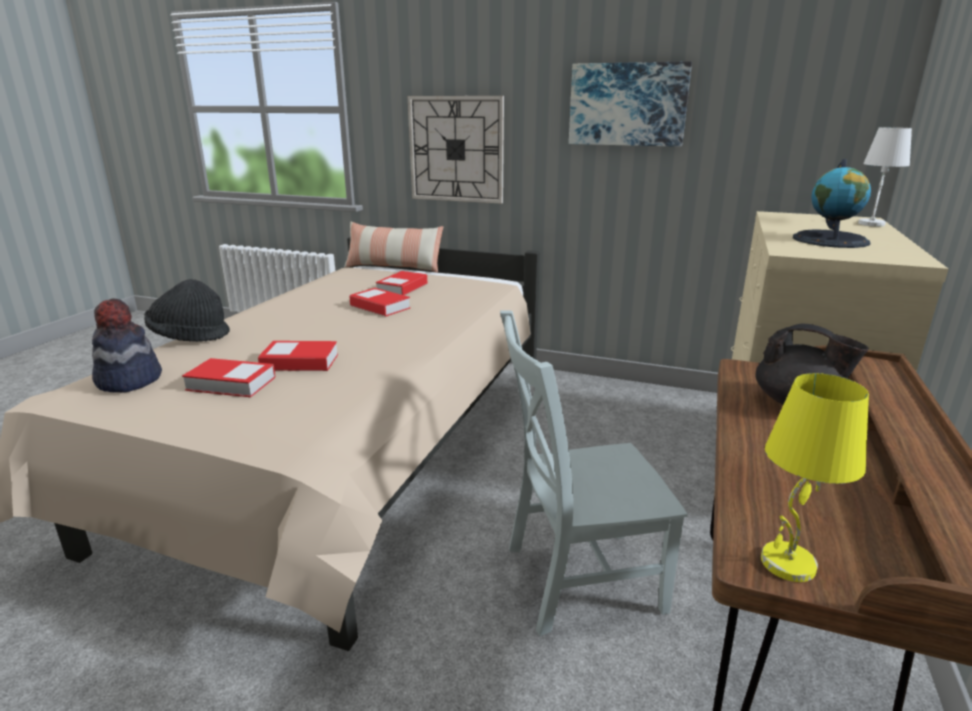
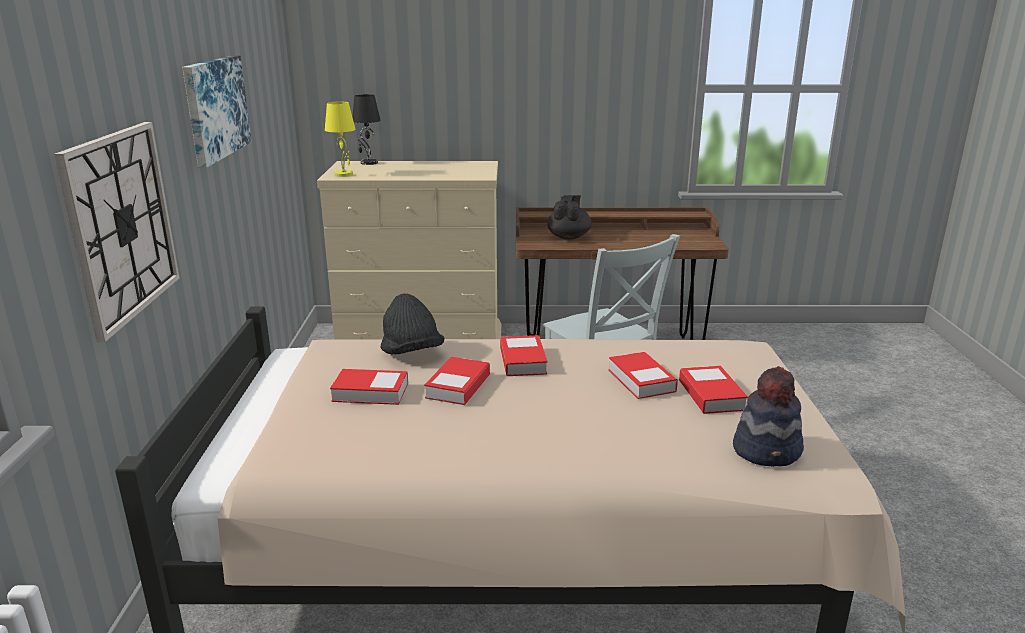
camera: 110 degrees left, 0 degrees up
(189, 337) = (646, 473): black hat -> black hat (411, 353)
(394, 267) = (218, 442): pillow -> none
(396, 329) = (522, 361): none -> book
(787, 564) = (707, 241): yellow table lamp -> yellow table lamp (344, 174)
(830, 240) = (437, 170): globe -> none
(871, 224) = (368, 163): white table lamp -> black table lamp

